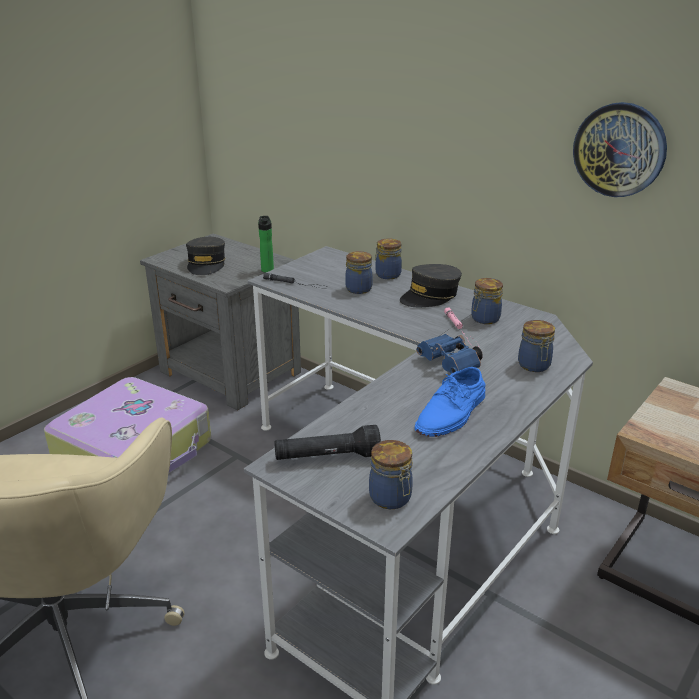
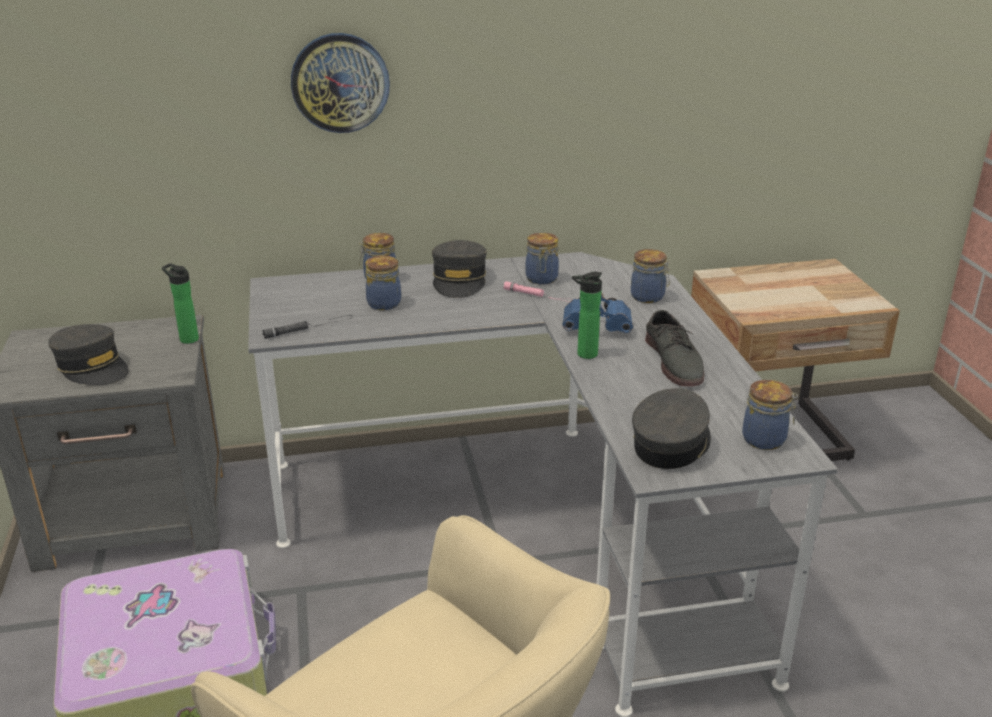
camera: 50 degrees left, 0 degrees up
(327, 457) = (671, 444): black flashlight -> grey cap
(402, 376) = (584, 355): none -> bottle
(452, 413) = (674, 361): blue shoe -> grey shoe
(619, 150) = (621, 65): wall clock -> wall clock (340, 83)

